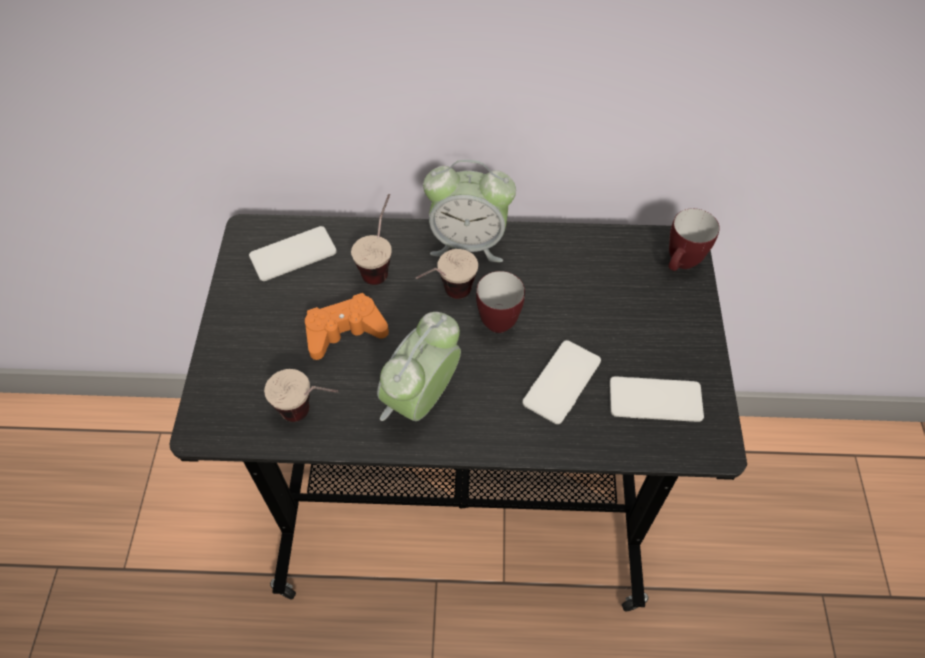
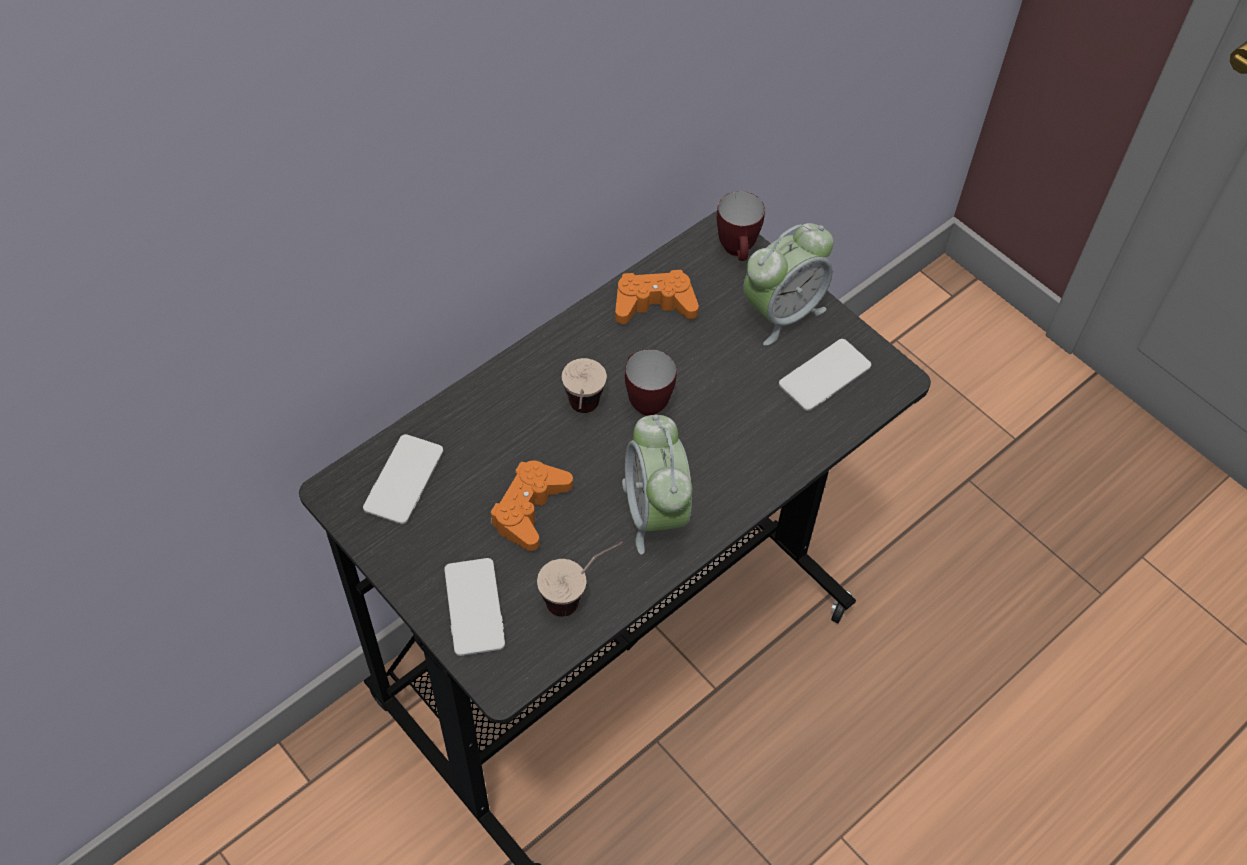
camera: 45 degrees left, 0 degrees up
(381, 263) = (493, 428): cup -> none
(468, 242) = (549, 355): alarm clock -> alarm clock (782, 313)
(562, 382) = (745, 415): phone -> phone (474, 607)
(578, 258) = (654, 304): none -> orange game controller

